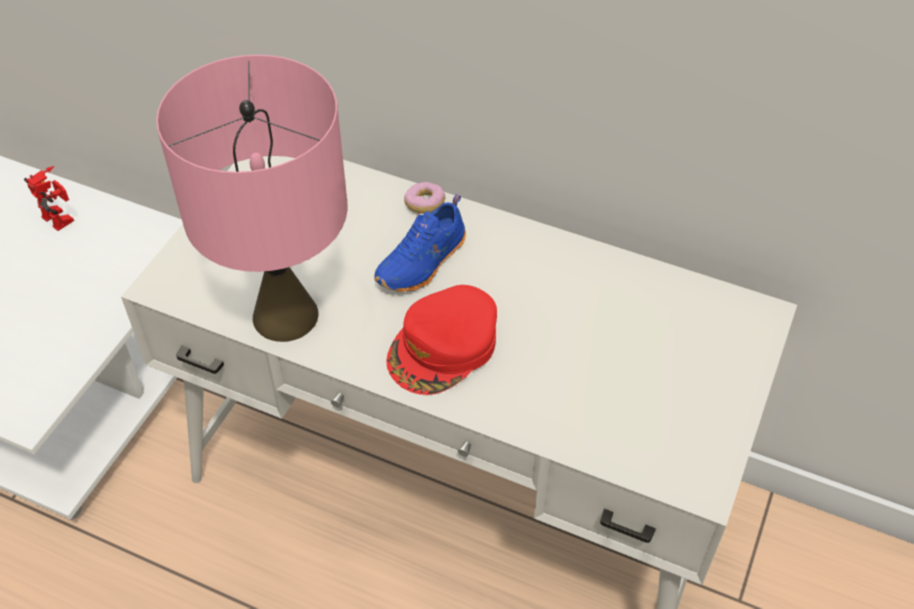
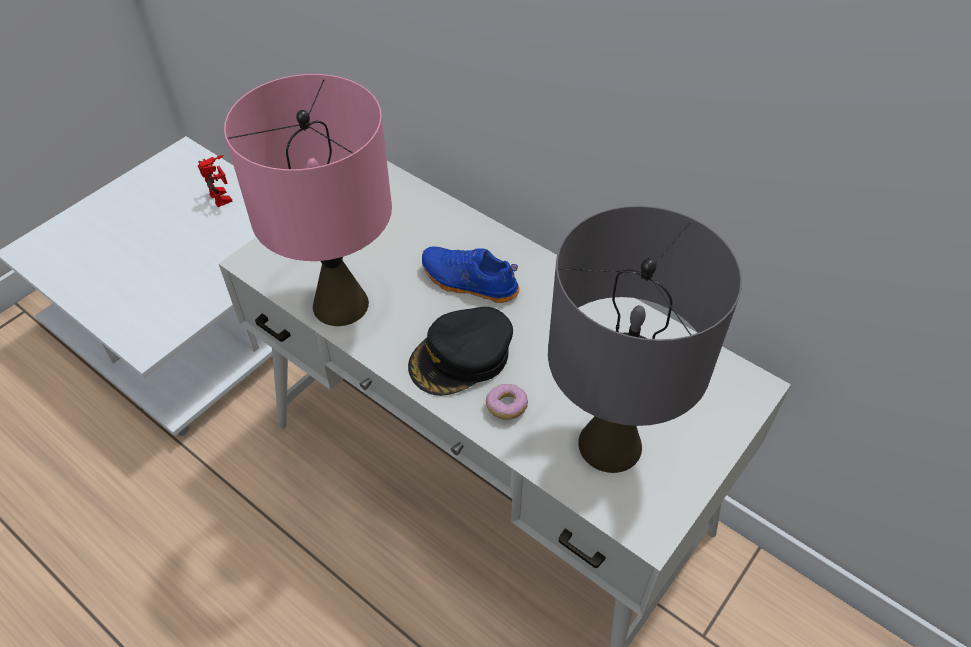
camera: 15 degrees right, 0 degrees up
(423, 263) = (468, 283): blue shoe -> blue shoe turned 60 degrees clockwise
(425, 204) = (486, 234): donut -> donut (506, 407)
(444, 347) = (461, 357): red cap -> black cap
(633, 408) = (609, 445): none -> grey table lamp

